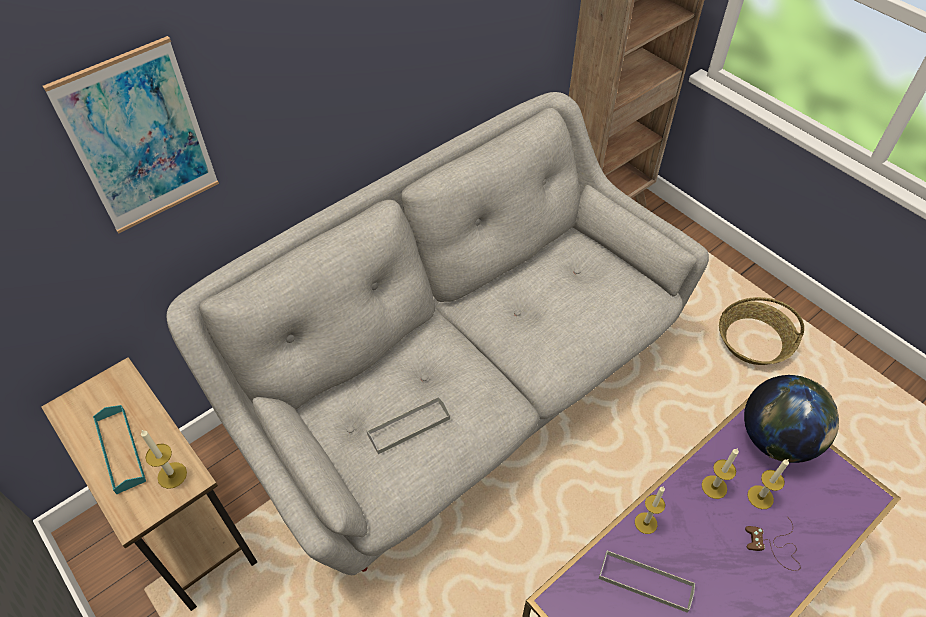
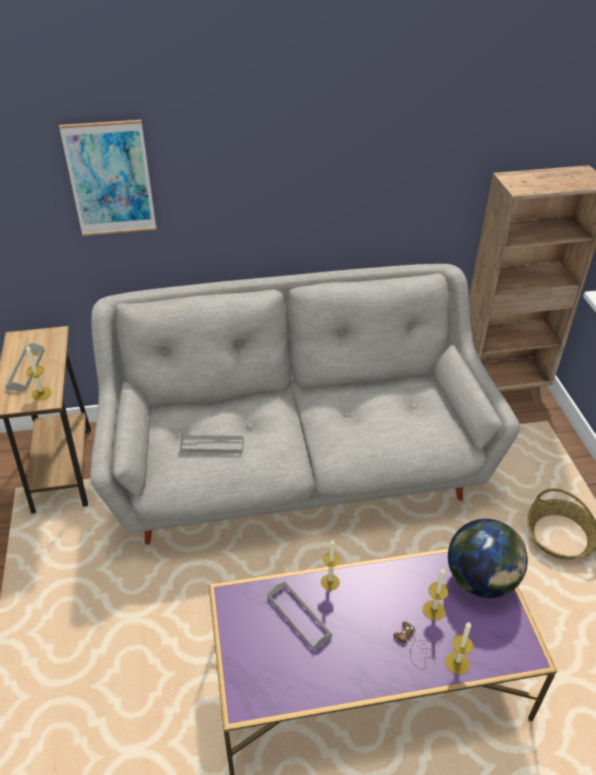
camera: 30 degrees right, 10 degrees down
(120, 450) = (26, 370): turquoise tray -> grey tray
(714, 487) = (402, 586): candle -> candle (457, 663)

